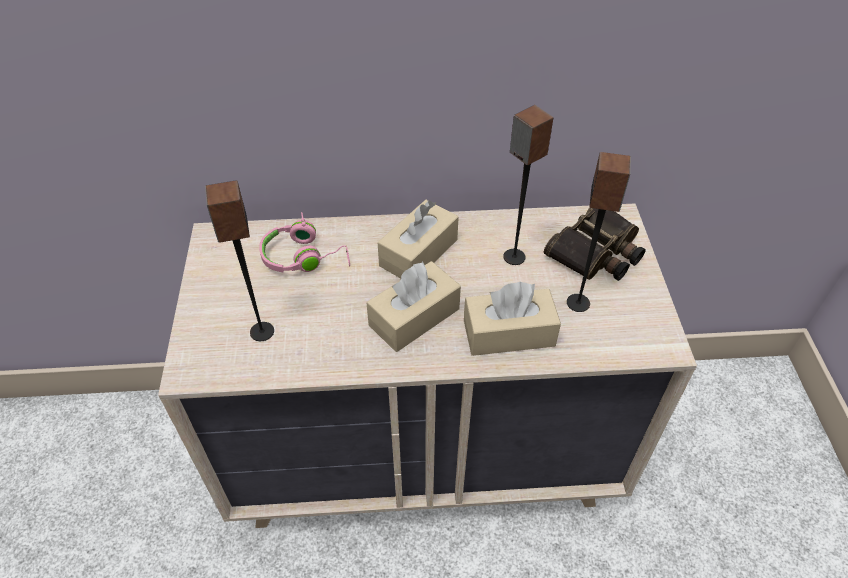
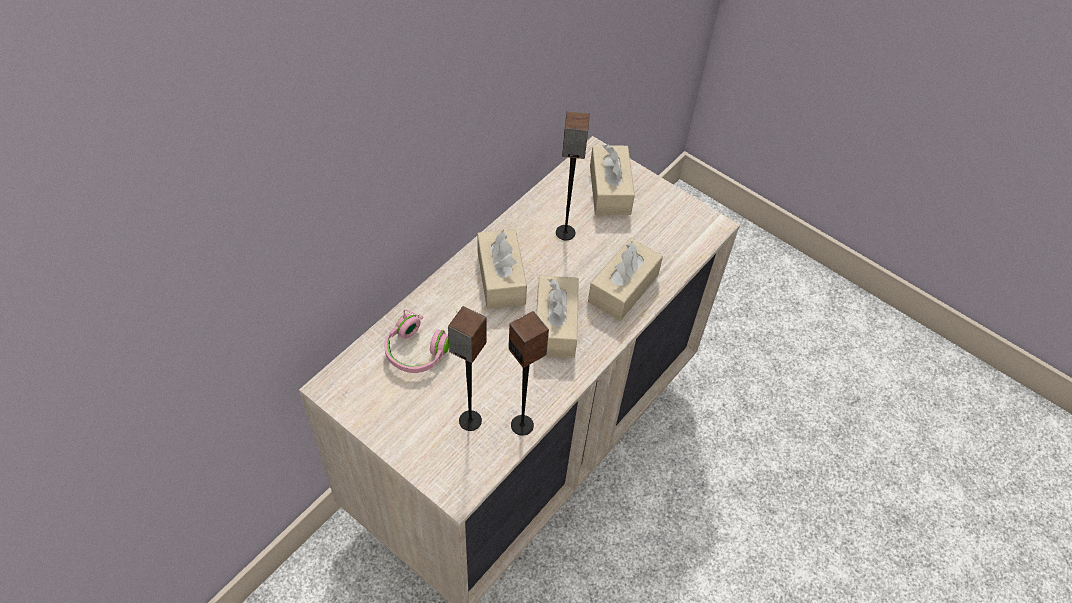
camera: 50 degrees left, 5 degrees up
(578, 303) = (639, 235): speaker -> speaker (522, 425)
(597, 252) = (610, 190): binoculars -> beige tissue box

